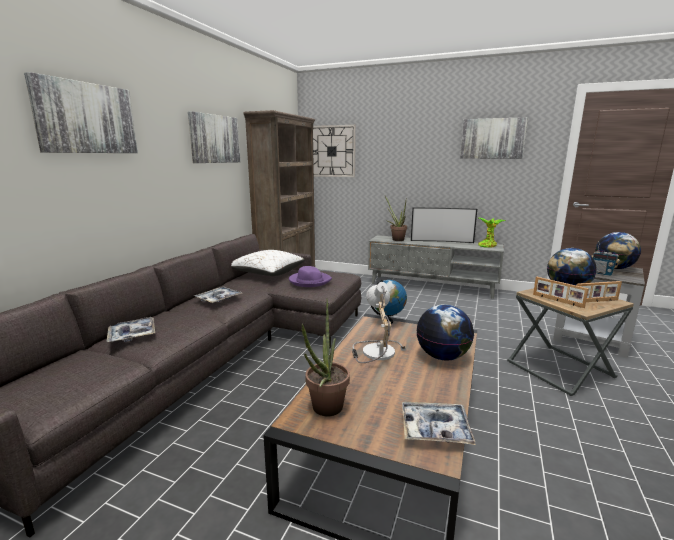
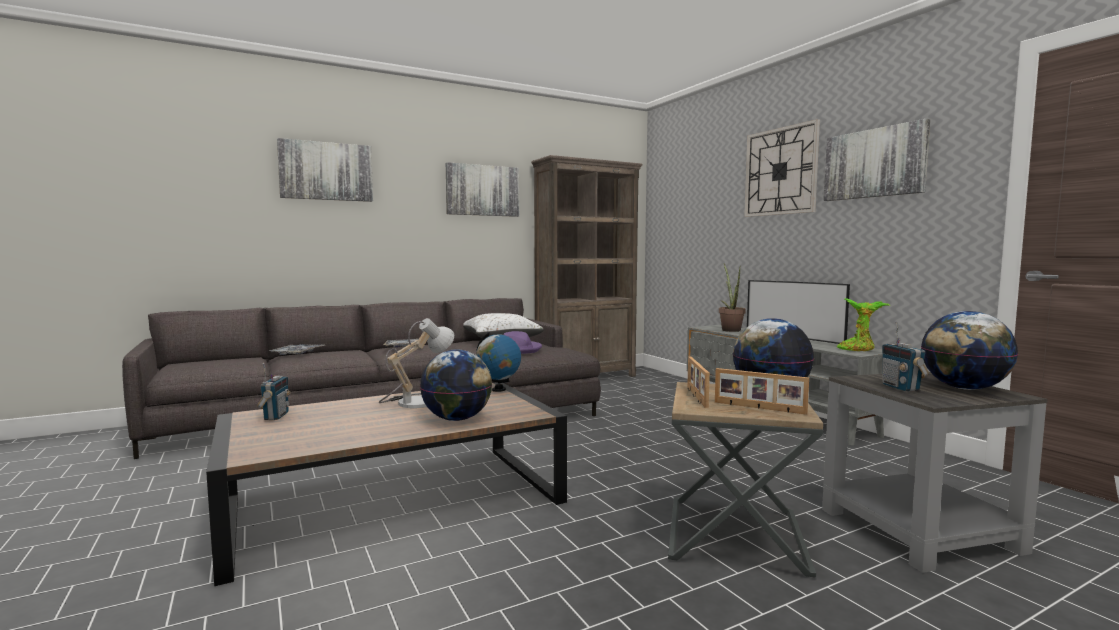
camera: 40 degrees right, 10 degrees down
(324, 411) = (275, 416): potted plant -> radio
(332, 151) = (676, 205): wall clock -> wall clock (780, 171)
(435, 429) = (298, 446): tray -> none

